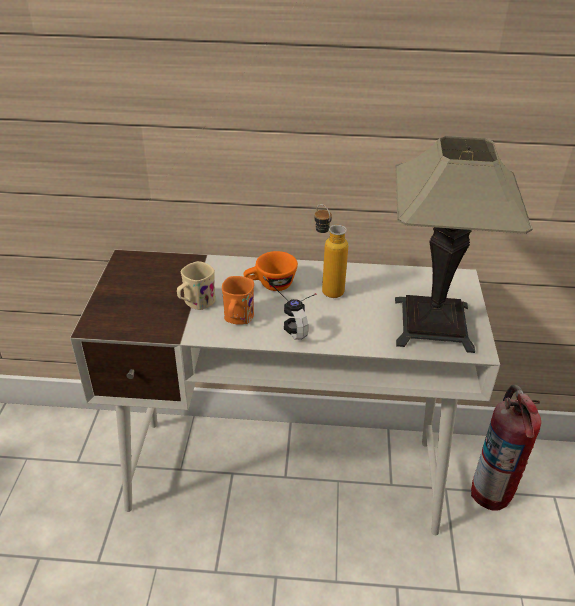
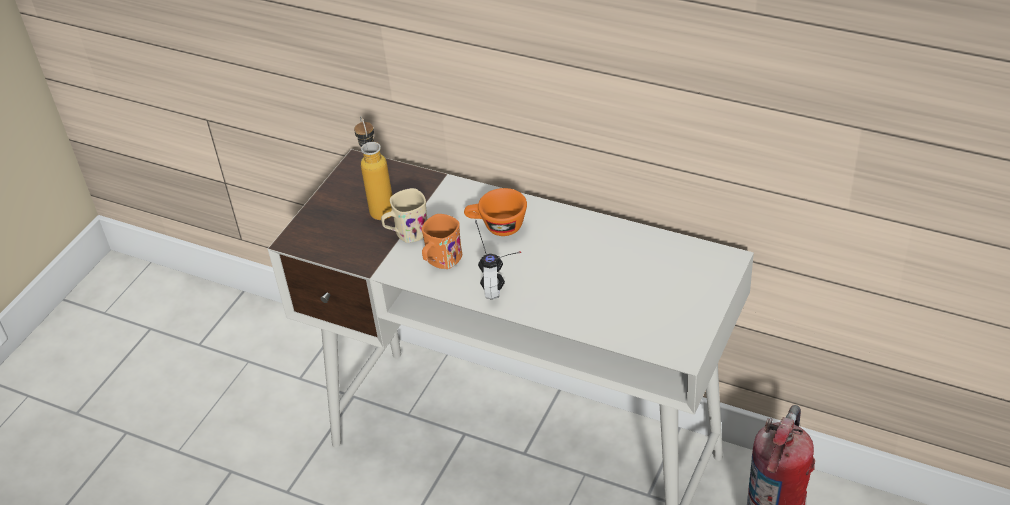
camera: 25 degrees right, 5 degrees up
(326, 287) = (558, 242): bottle -> bottle (379, 206)
(432, 324) = (651, 312): table lamp -> none

